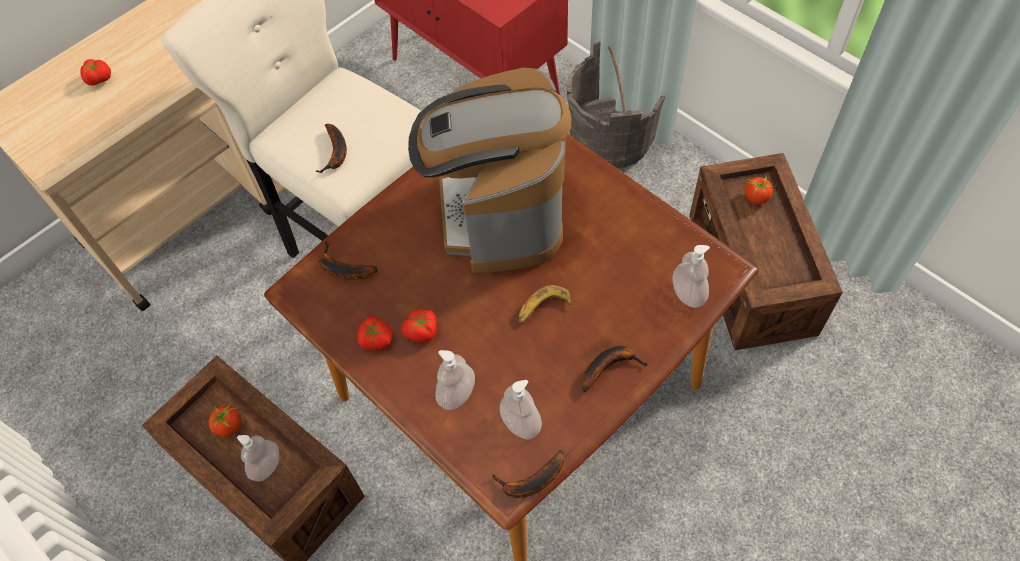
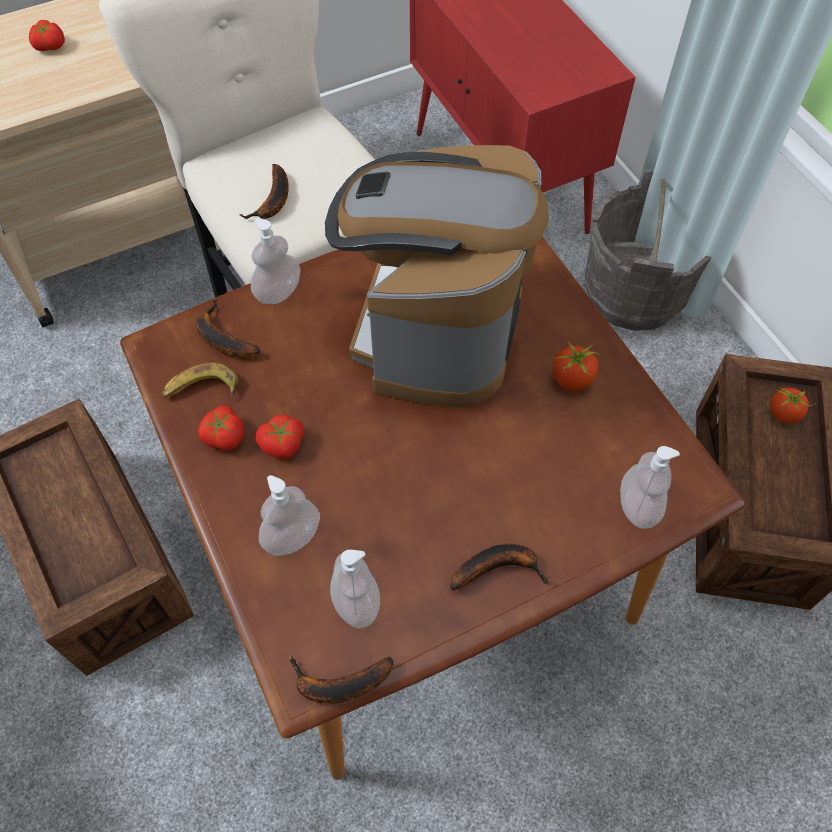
camera: 15 degrees right, 0 degrees up
(229, 427) = (59, 484): tomato -> tomato (571, 379)
(266, 466) = (80, 544): soap dispenser -> soap dispenser (278, 292)
(543, 308) = (443, 464): banana -> banana (201, 389)

